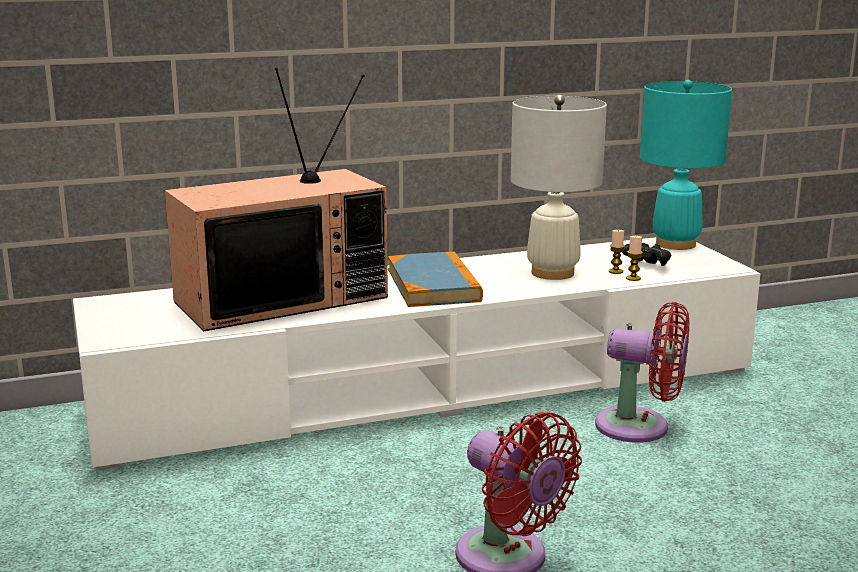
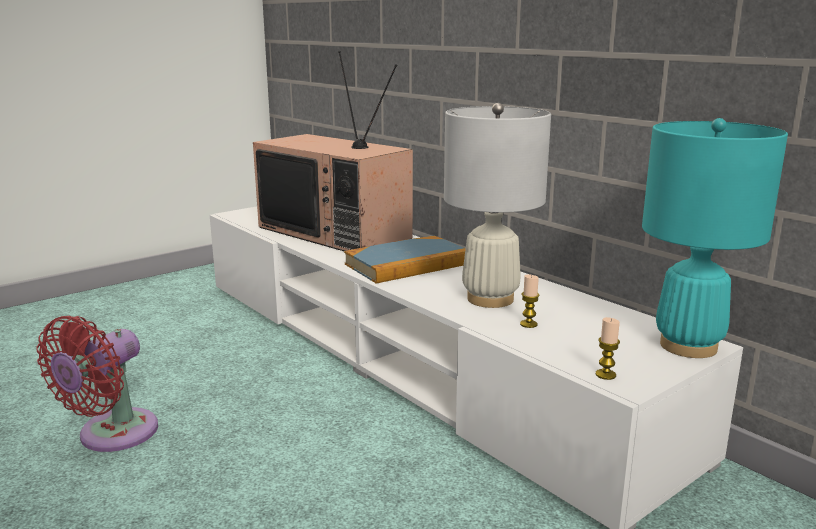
camera: 70 degrees right, 0 degrees up
(633, 278) = (513, 334): candle -> candle (605, 375)
(640, 427) = (389, 471): red fan -> none
(648, 266) = (571, 337): black game controller -> none

